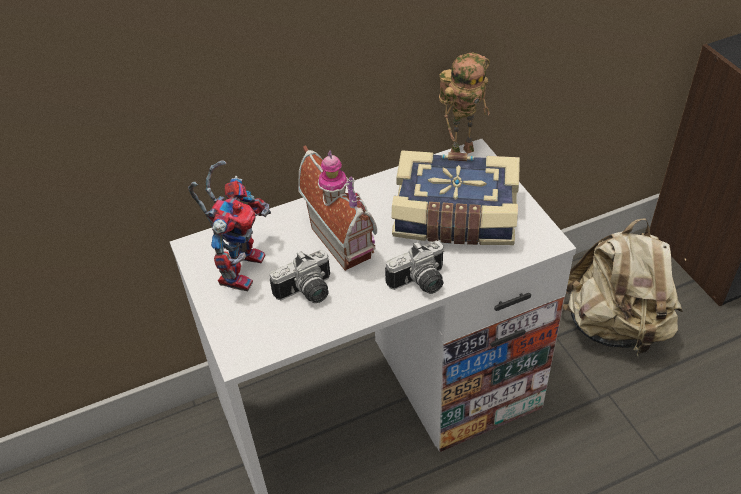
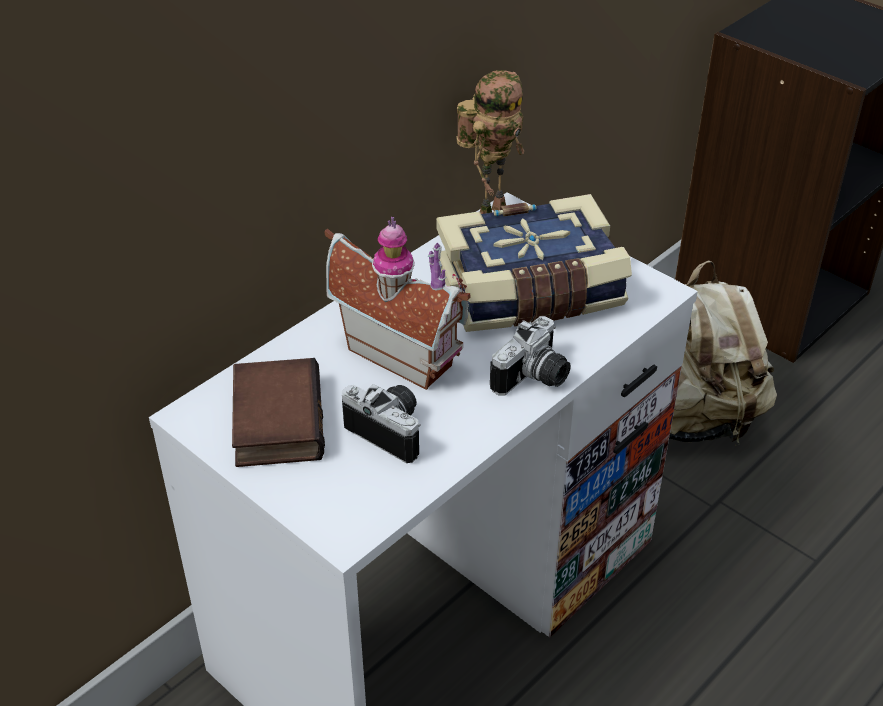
camera: 25 degrees left, 5 degrees down
(240, 265) = (274, 420): toy robot -> book
(307, 293) = (392, 430): camera -> camera turned 90 degrees counterclockwise

